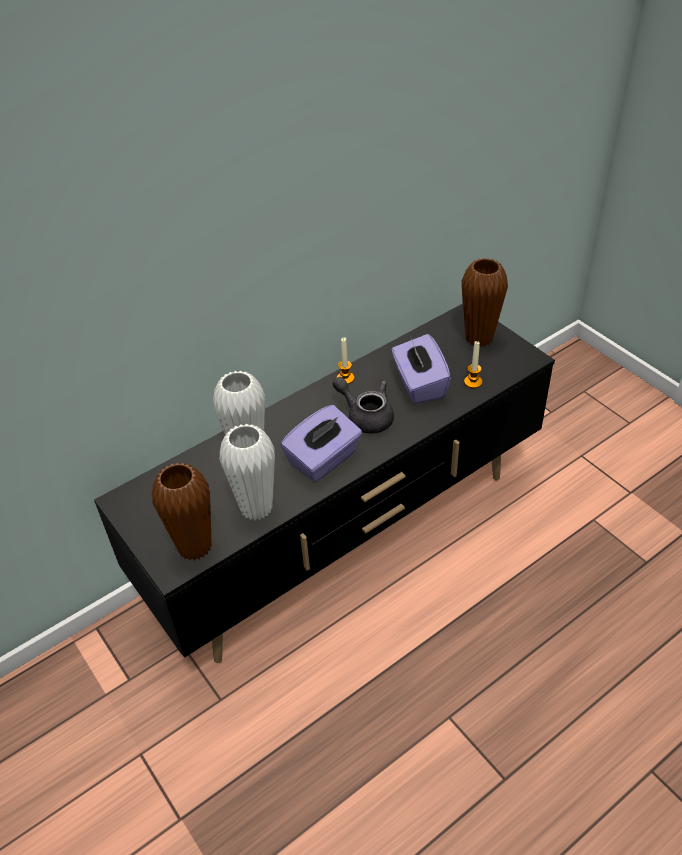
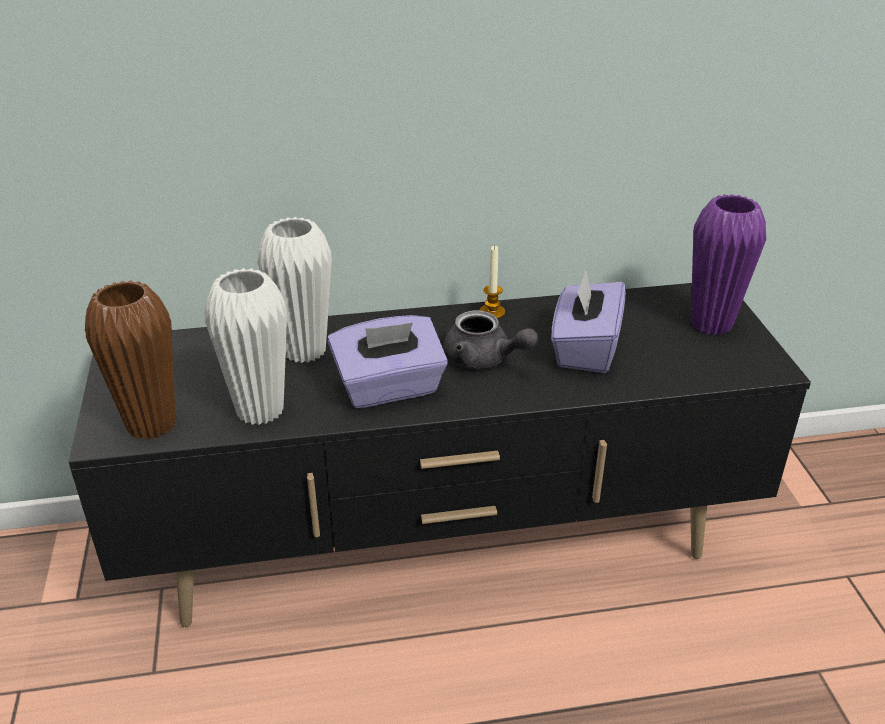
camera: 25 degrees right, 10 degrees down
(366, 416) = (484, 360): grey teapot -> grey teapot turned 150 degrees clockwise
(473, 382) = (664, 369): candle -> none
(479, 338) = (711, 324): brown vase -> purple vase

